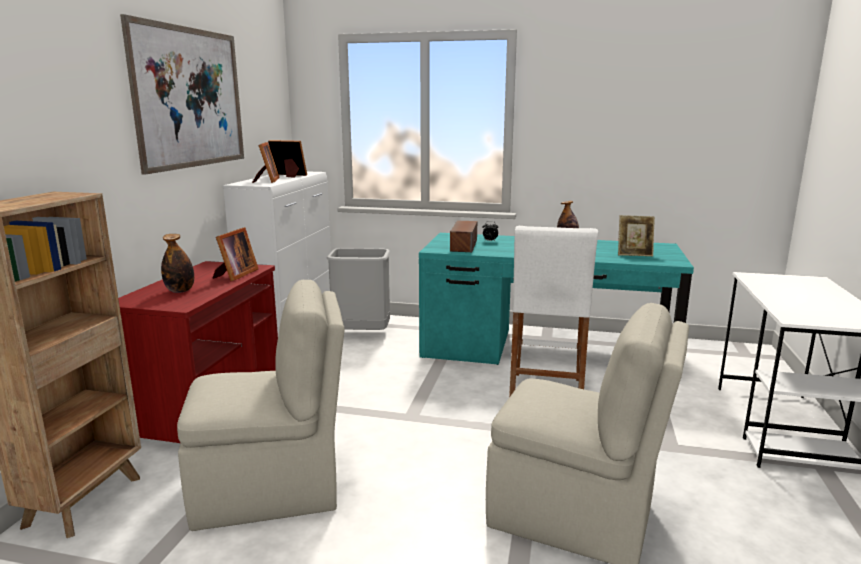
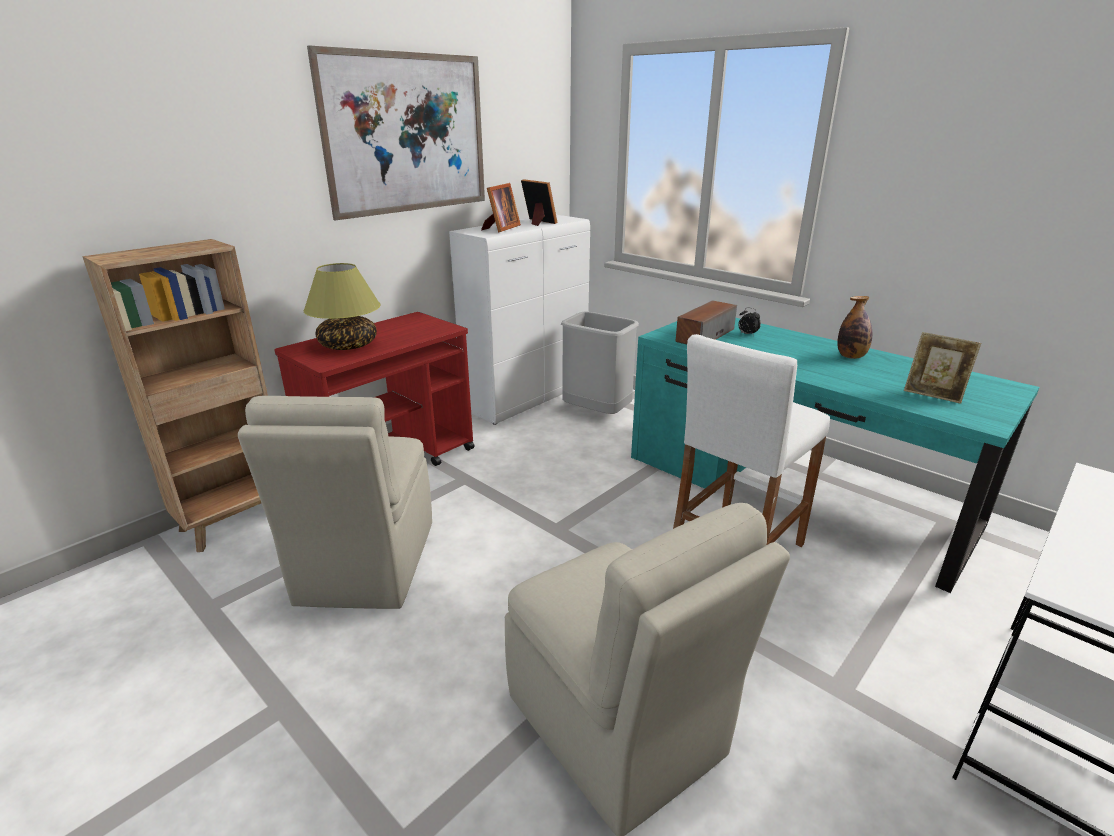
camera: 30 degrees right, 10 degrees up
(180, 291) = (349, 345): bottle -> table lamp
(235, 275) = (417, 334): picture frame -> none
(271, 489) = (365, 564): beige chair -> beige chair turned 75 degrees clockwise

